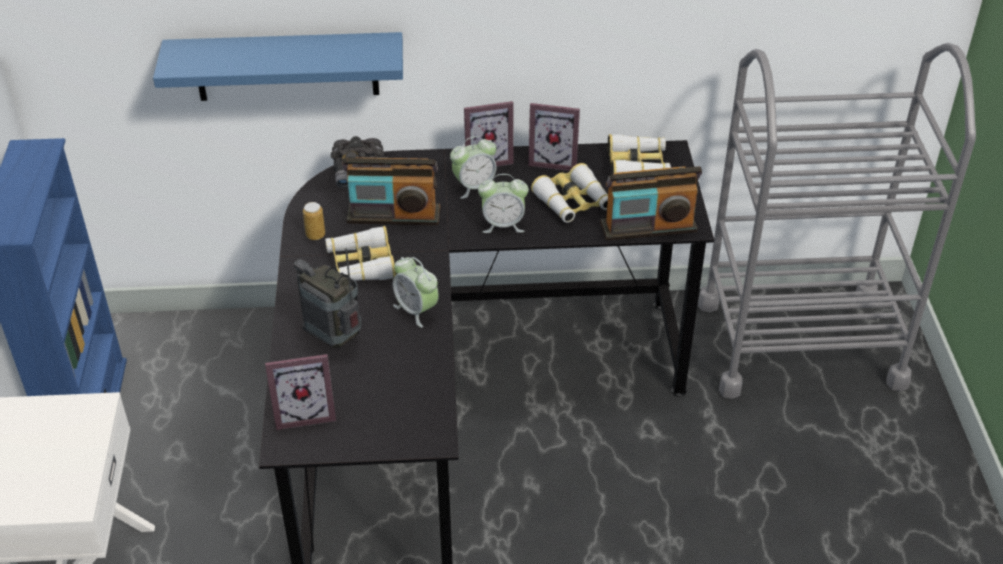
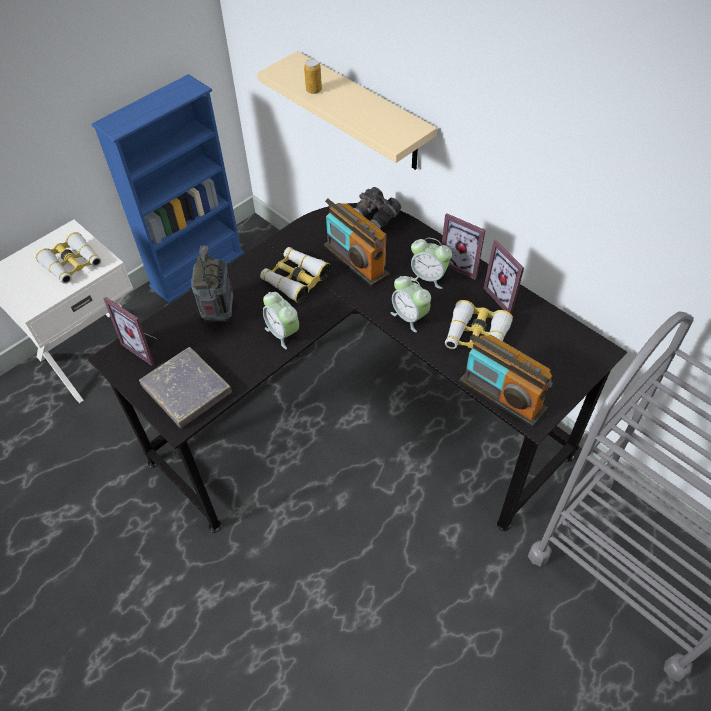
camera: 50 degrees right, 10 degrees up
(286, 66) = (363, 113): blue shelf -> beige shelf
(315, 235) = (298, 241): can -> can (314, 90)
(399, 412) = (186, 390): none -> grey book
(416, 310) = (283, 333): alarm clock -> alarm clock turned 45 degrees counterclockwise
(637, 165) = (560, 343): binoculars -> binoculars (73, 264)

